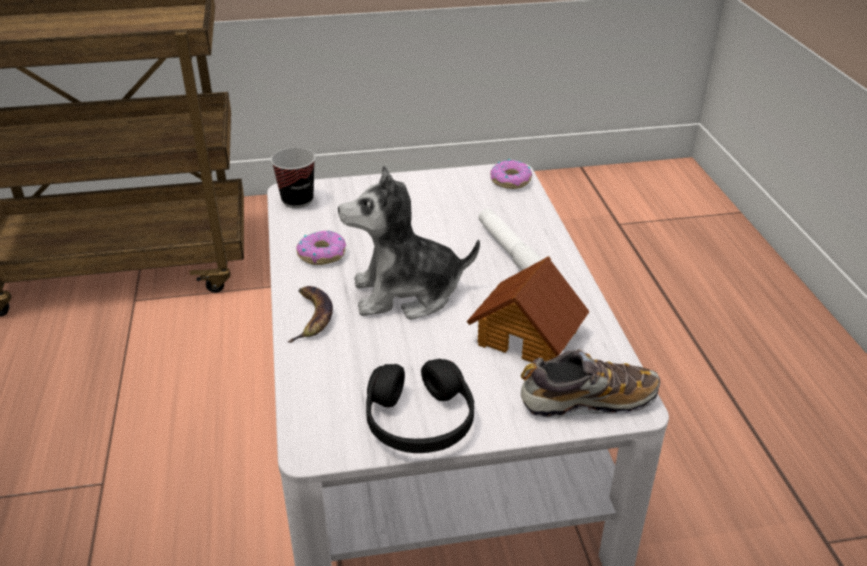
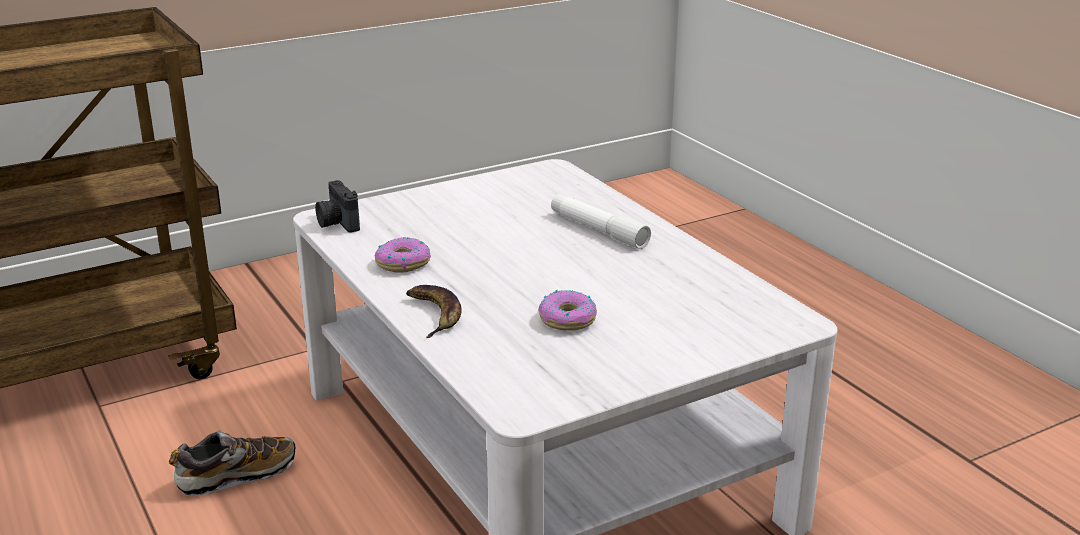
camera: 20 degrees left, 10 degrees down
(297, 200) = (337, 223): cup -> camera
(406, 293) = (520, 279): plush toy -> none
(419, 421) = (611, 371): black headphones -> none
(511, 180) = (556, 174): donut -> donut (568, 319)
(528, 336) = (667, 291): toy house -> none
(586, 401) = (756, 327): shoe -> shoe (236, 476)

